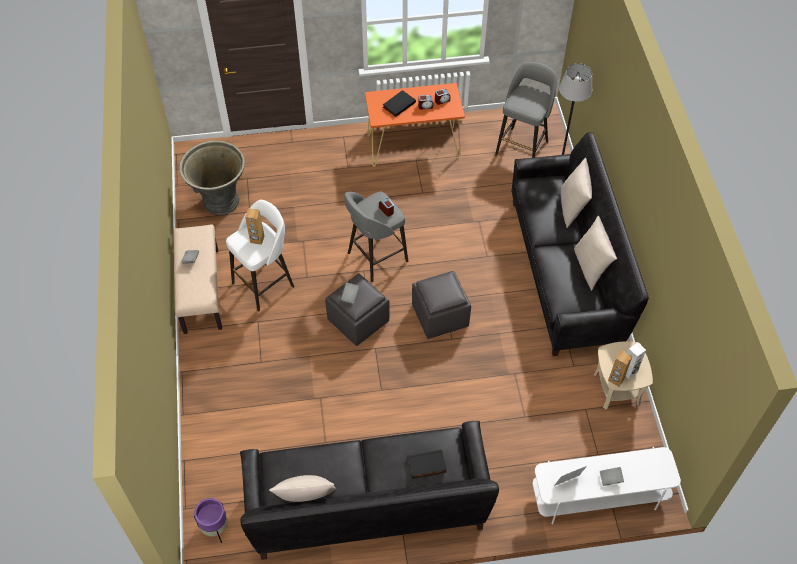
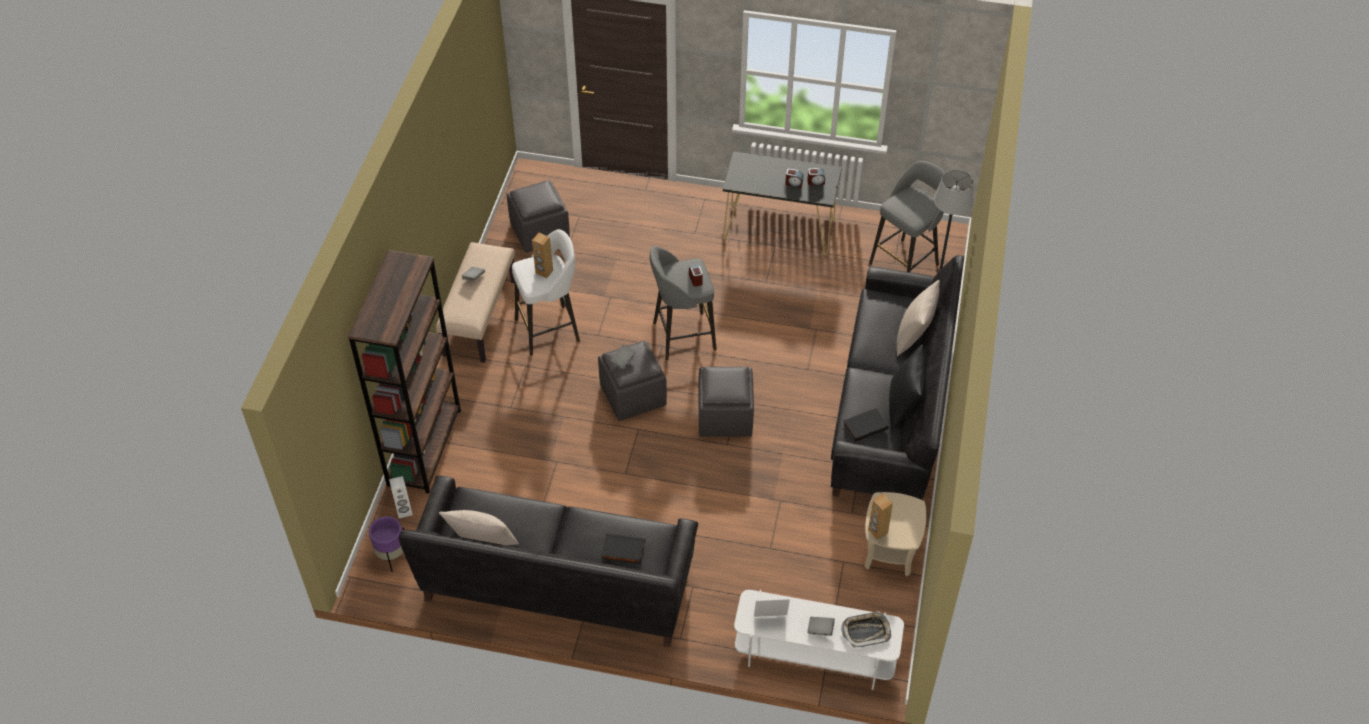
camera: 20 degrees right, 5 degrees down
(202, 420) = (424, 447): none -> brown bookcase
(220, 201) = (540, 231): grey planter -> grey ottoman
(398, 104) = (764, 174): black book -> black book (865, 426)
(414, 146) = (779, 229): orange console table -> black console table
(590, 267) = (903, 405): beige pillow -> black pillow
(629, 372) = (897, 528): white speaker -> white speaker (404, 511)
(646, 468) = (866, 631): none -> tray

